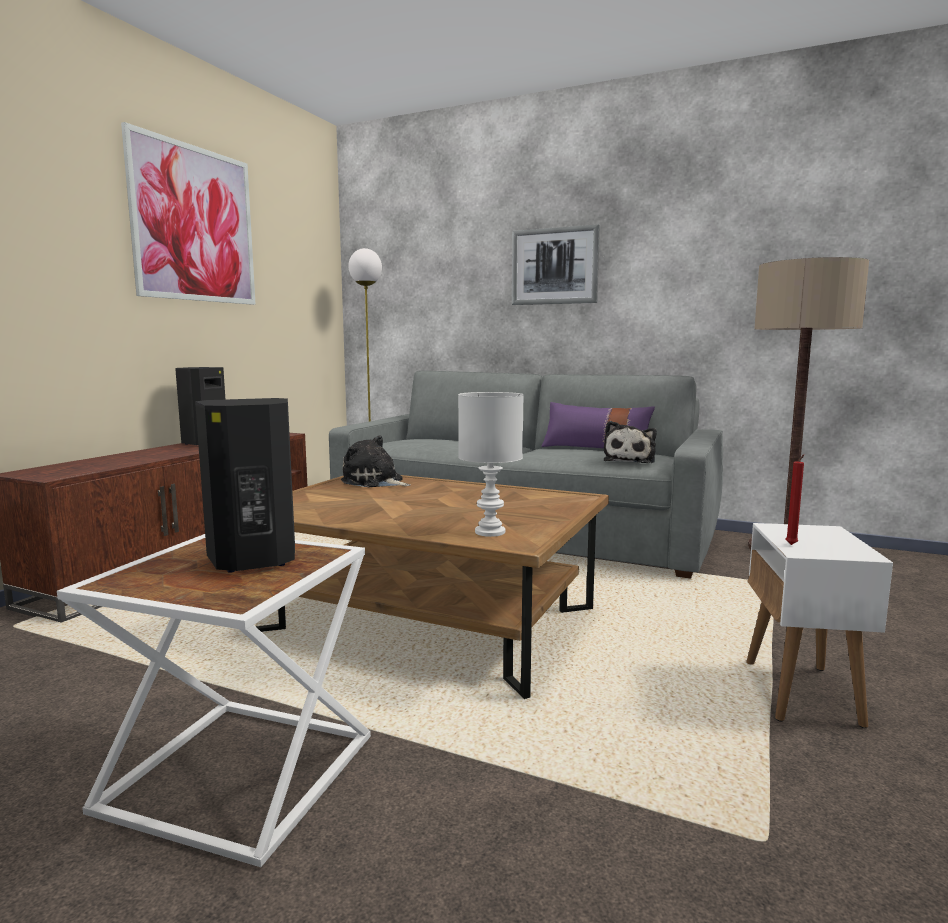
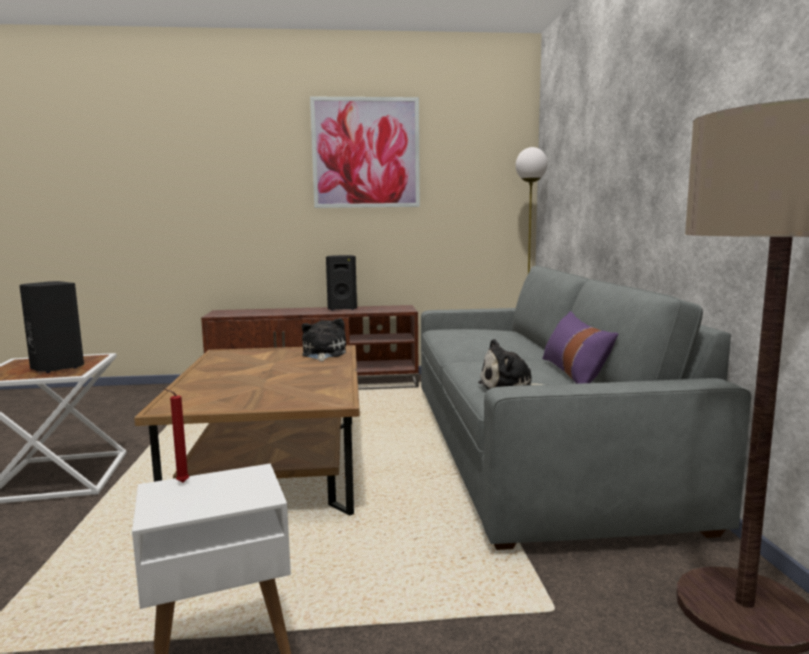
camera: 60 degrees right, 0 degrees up
(490, 532) = (194, 398): white table lamp -> none
(554, 266) = (635, 148): picture -> none

